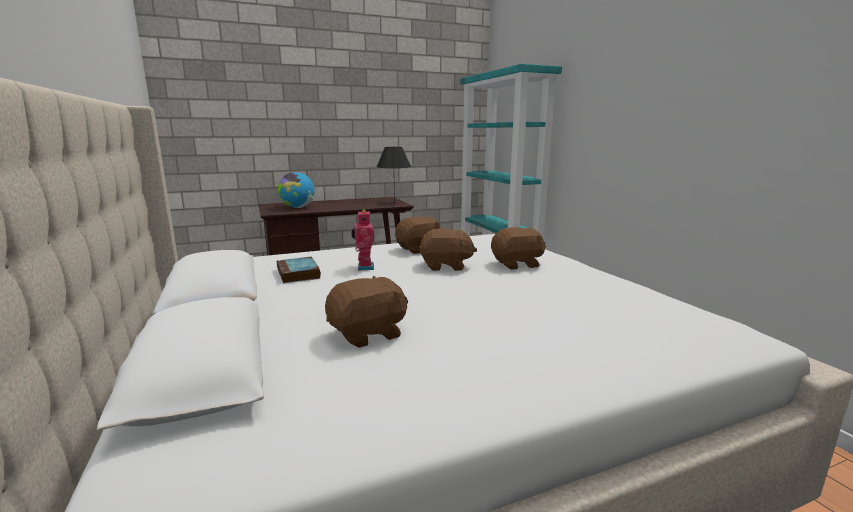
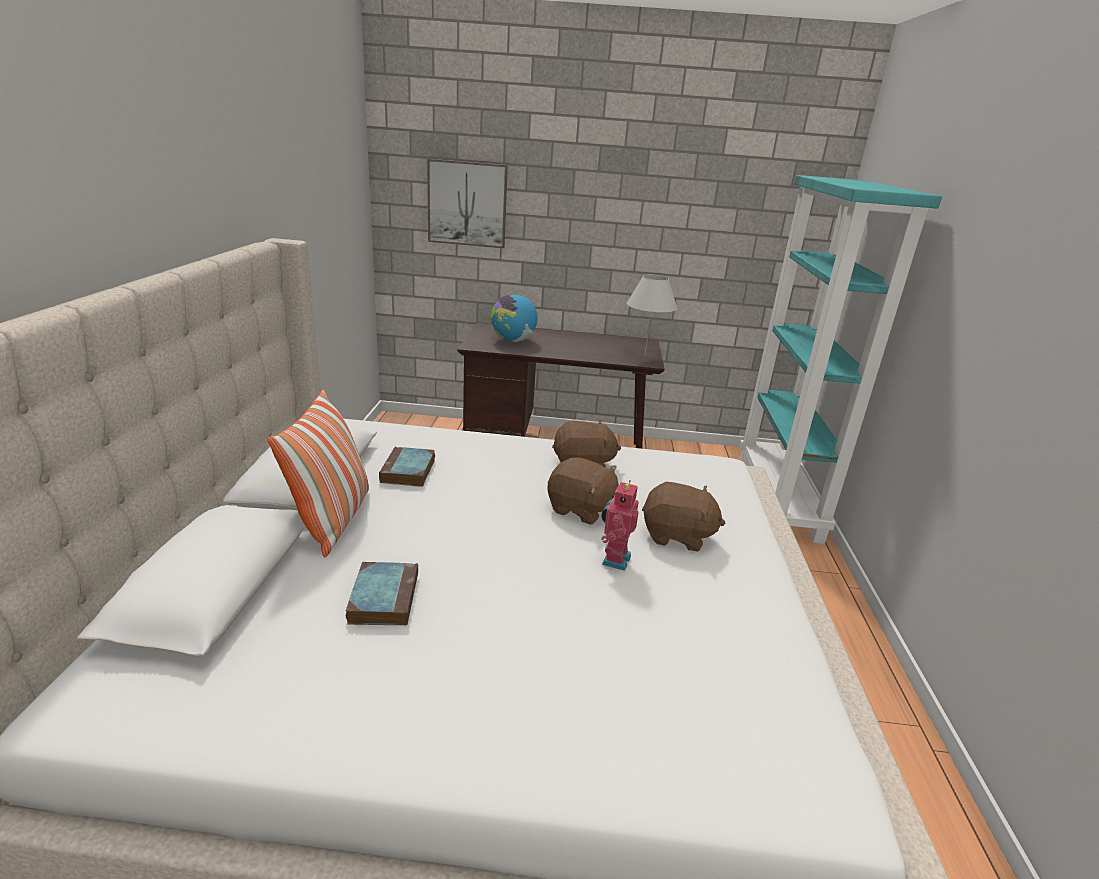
camera: 25 degrees right, 10 degrees up
(239, 113) = (467, 204): none -> picture
(268, 308) = (333, 520): none -> pillow
(364, 267) = (485, 481): toy robot -> toy robot (614, 559)
(368, 334) = (383, 597): brown plush toy -> book
(394, 203) = (644, 356): black table lamp -> white table lamp

